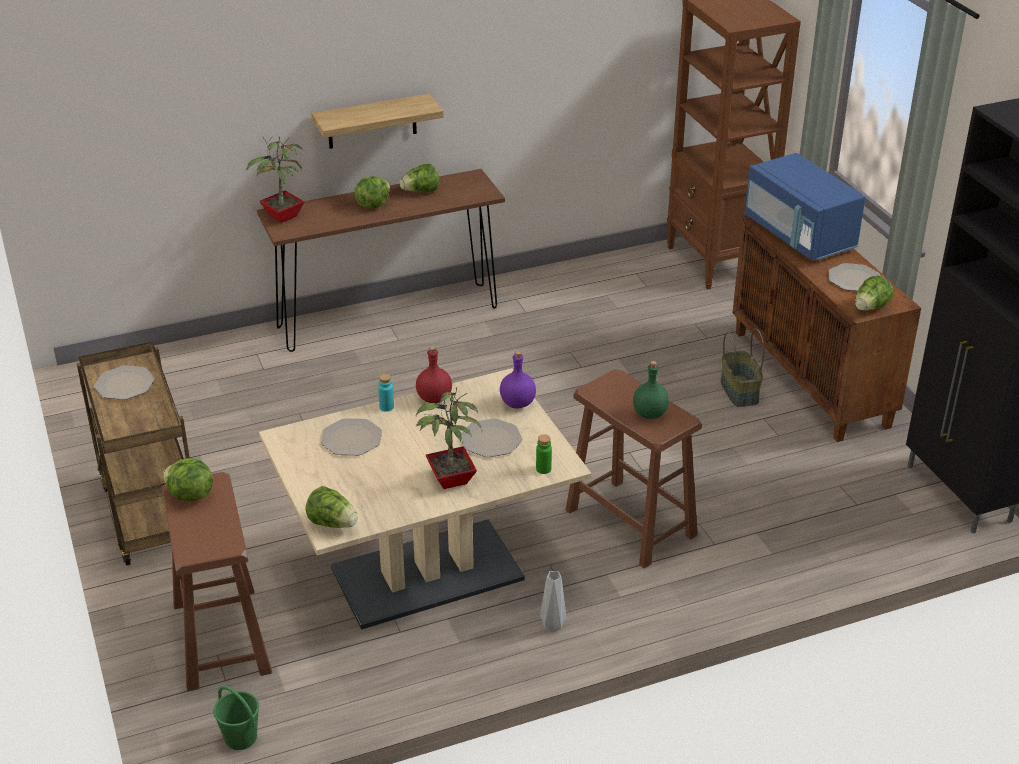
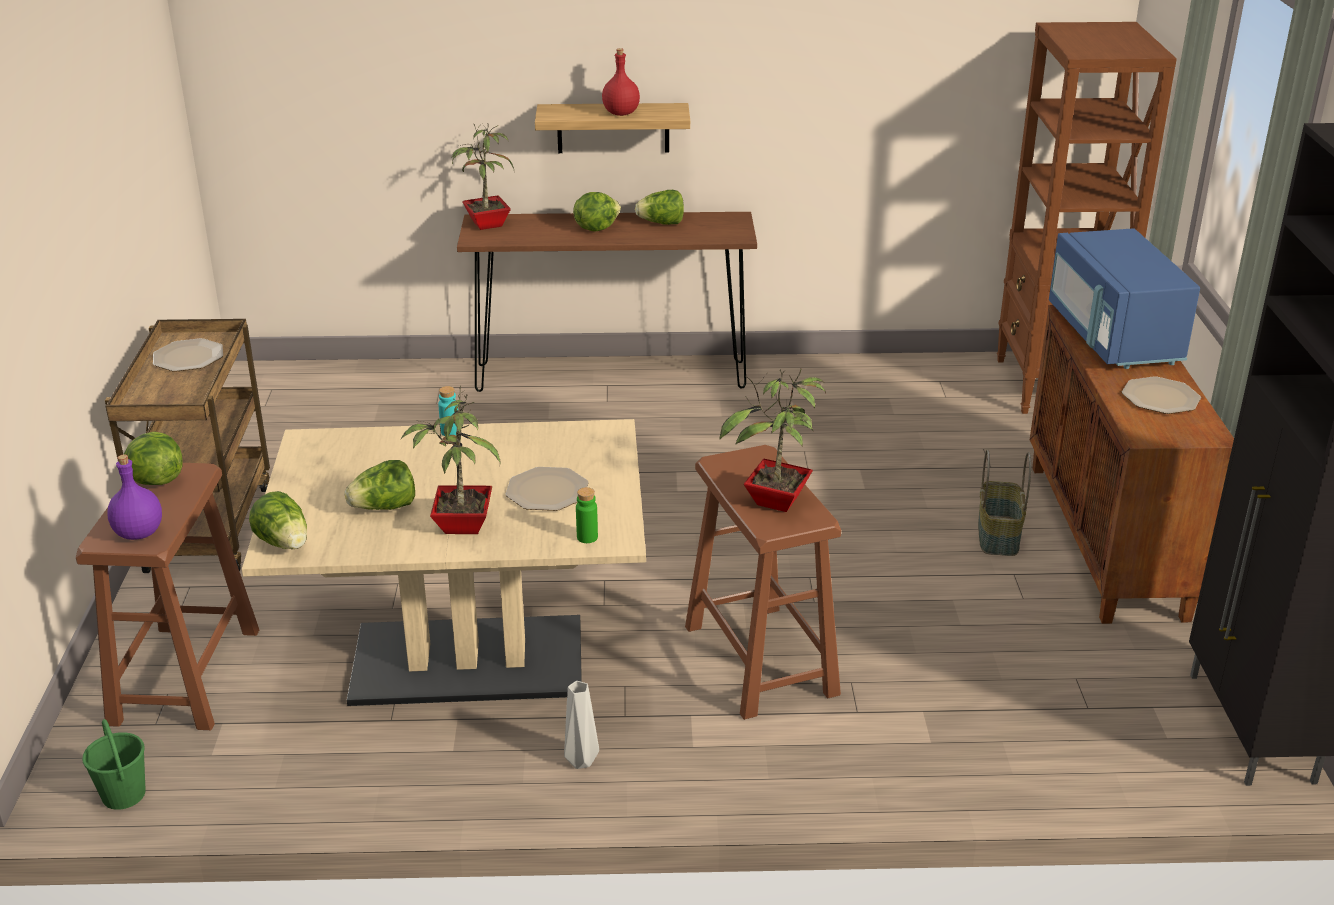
camera: 20 degrees right, 5 degrees down
(351, 439) = (382, 457): plate -> none
(433, 398) = (512, 434): red bottle -> red bottle (620, 113)
(517, 404) = (611, 458): purple bottle -> purple bottle (138, 534)
(650, 413) = (776, 503): green bottle -> potted plant
(870, 308) = (1163, 434): lettuce -> lettuce (384, 508)

